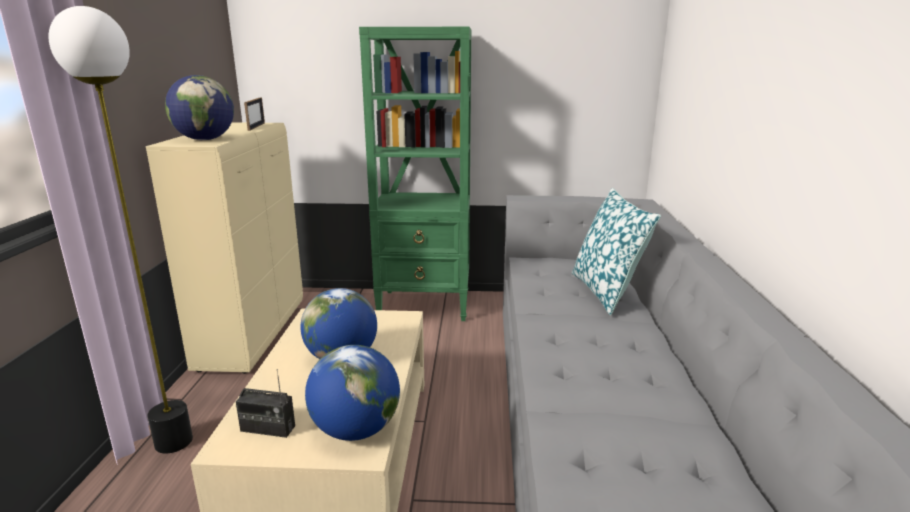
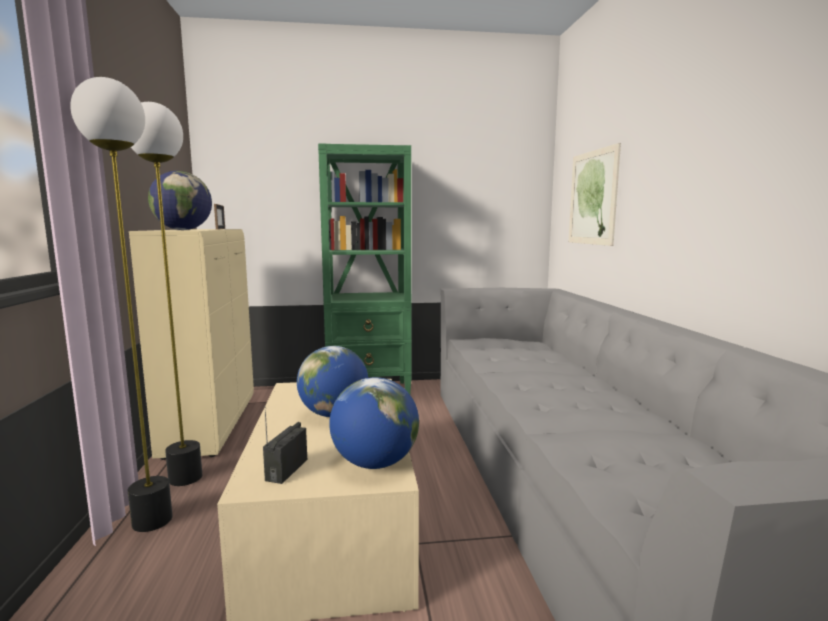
camera: 10 degrees left, 10 degrees down
(214, 395) = (185, 477): none -> floor lamp
(267, 429) = (286, 469): radio -> radio turned 105 degrees clockwise
(606, 292) = (543, 356): pillow -> none
(695, 95) = (592, 198): none -> picture

